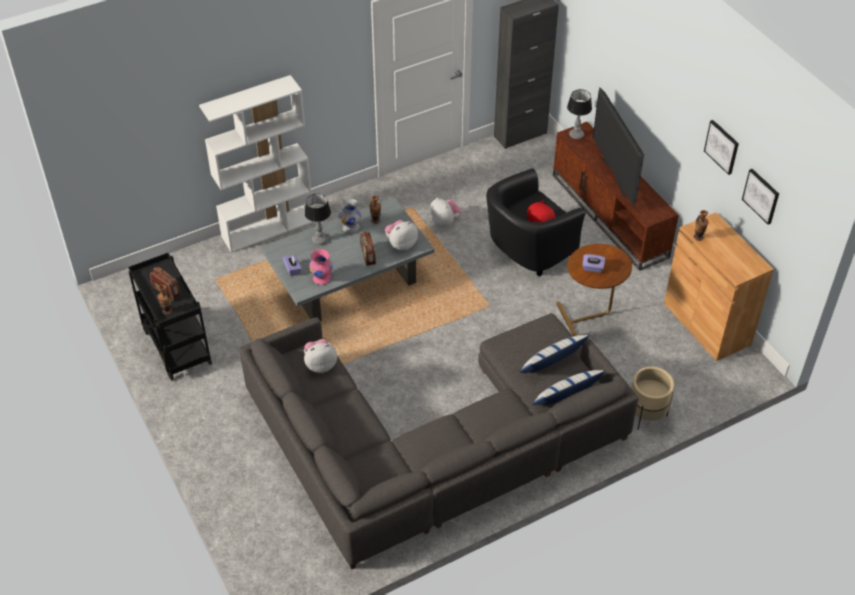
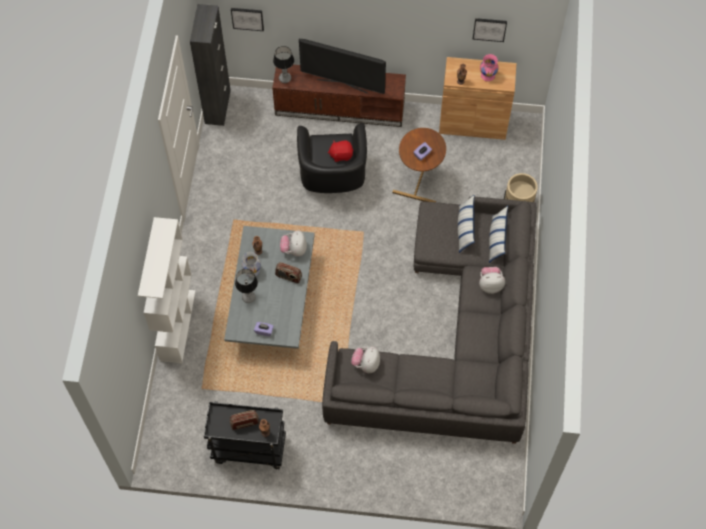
camera: 55 degrees left, 15 degrees up
(322, 278) = (288, 317): pink vase -> pink vase (488, 75)
(444, 221) = (264, 209): plush toy -> plush toy (490, 285)
(722, 146) = (439, 18): picture -> picture (247, 18)

